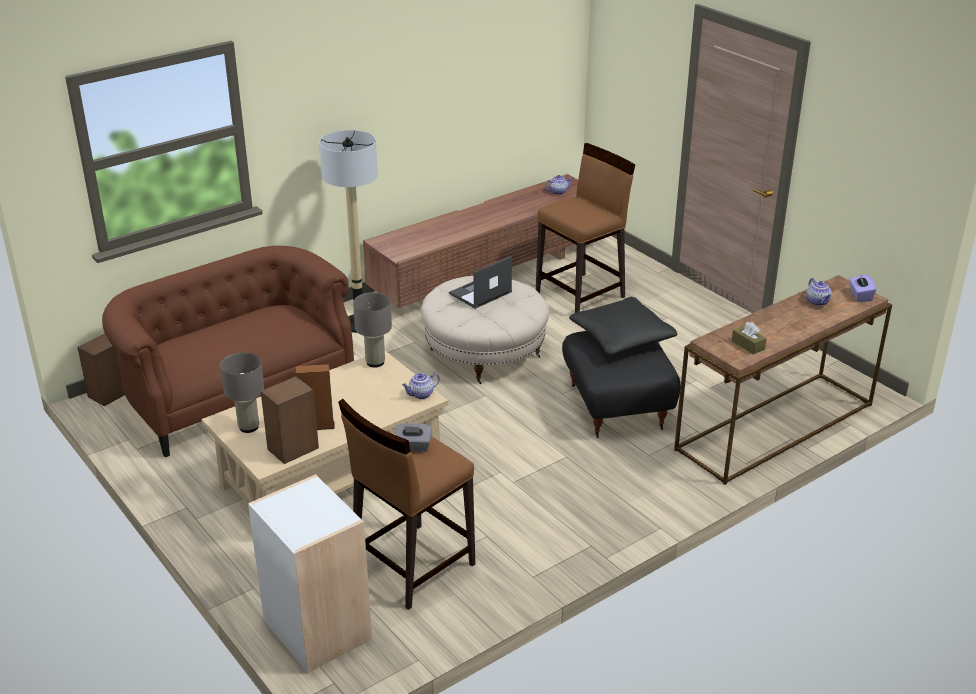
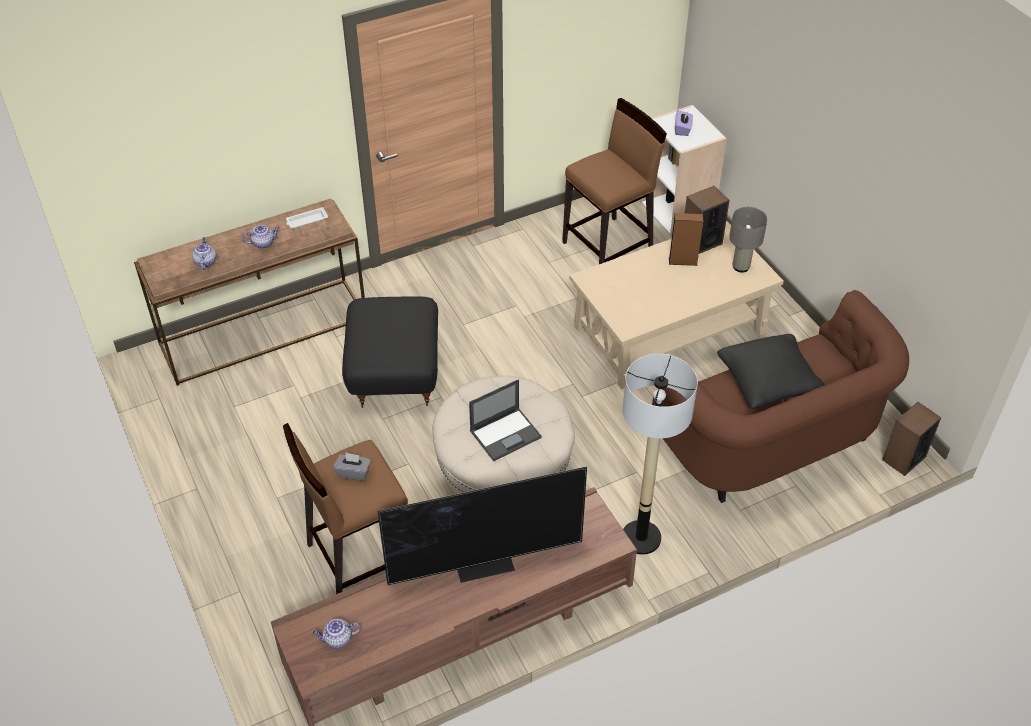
camera: 170 degrees left, 15 degrees up
(374, 362) = (631, 325): grey table lamp -> none
(413, 447) = (609, 177): grey tissue box -> grey tissue box (353, 473)
(421, 394) = (592, 282): teapot -> teapot (263, 243)
(473, 226) = (485, 563): none -> television
(621, 338) = (382, 343): black pillow -> black pillow (768, 381)
(748, 345) = (306, 220): brown tissue box -> white tray
(860, 295) = (159, 265): purple tissue box -> purple tissue box (682, 129)

